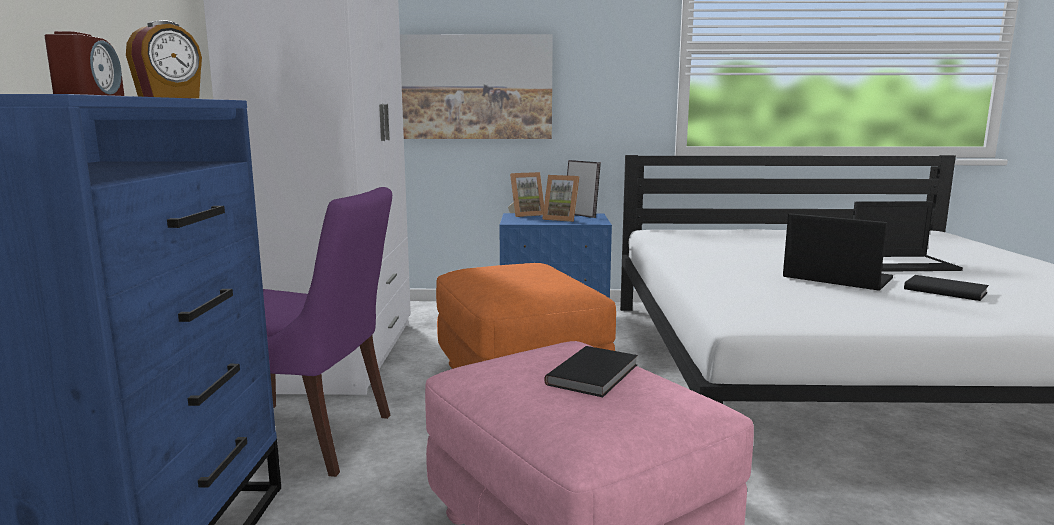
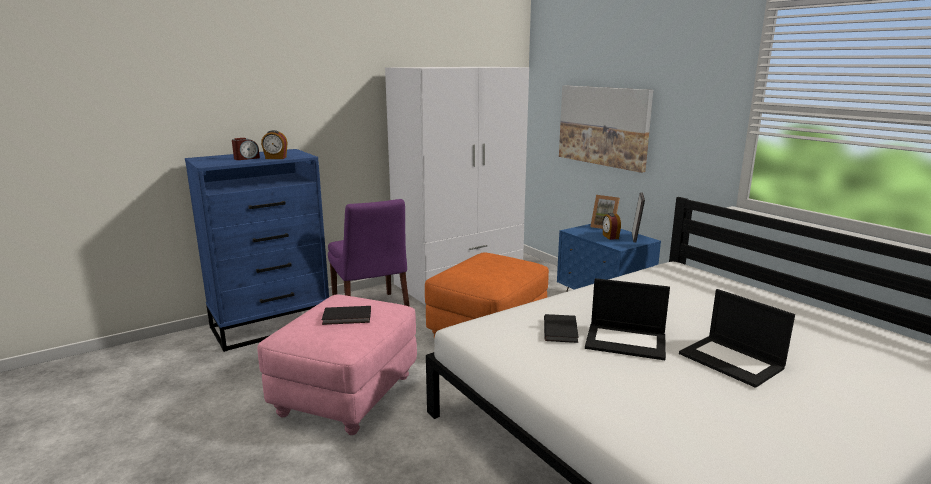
camera: 55 degrees right, 5 degrees up
(562, 219) = (610, 237): picture frame -> alarm clock
(835, 278) = (626, 341): laptop -> laptop turned 105 degrees clockwise
(944, 290) = (660, 384): black book -> black book (561, 330)

